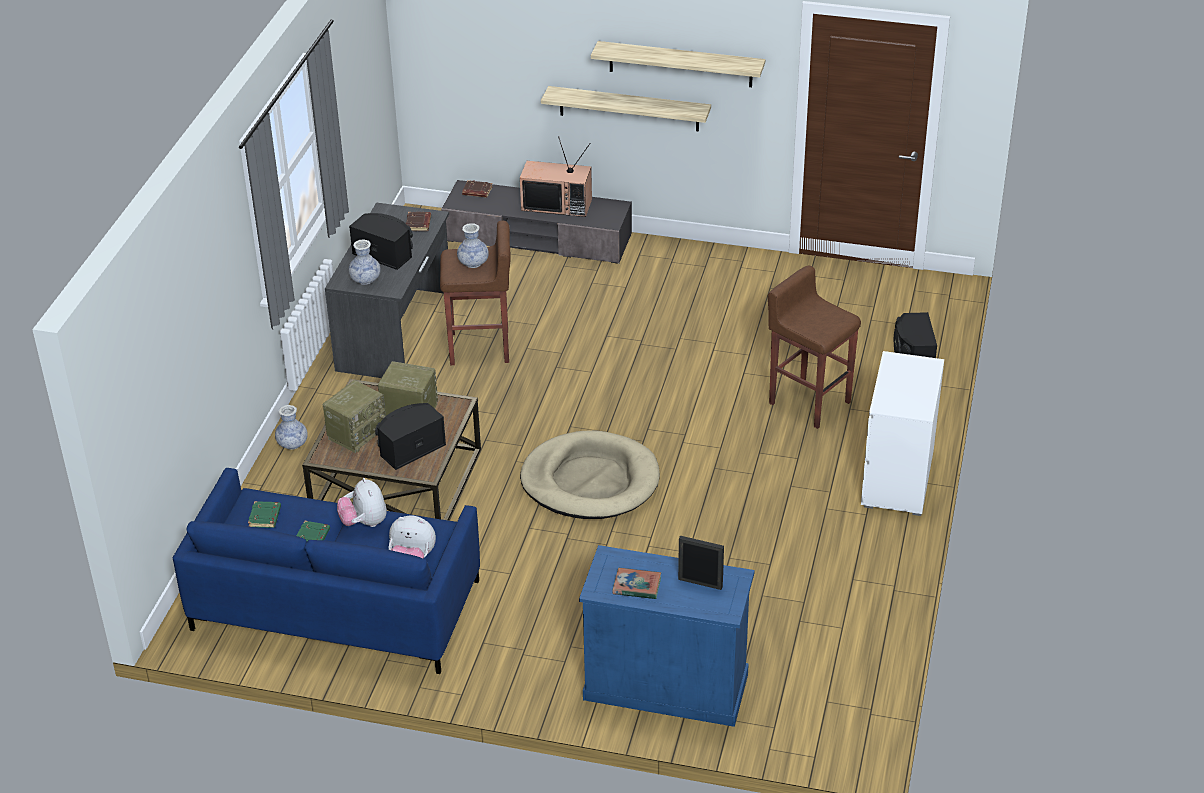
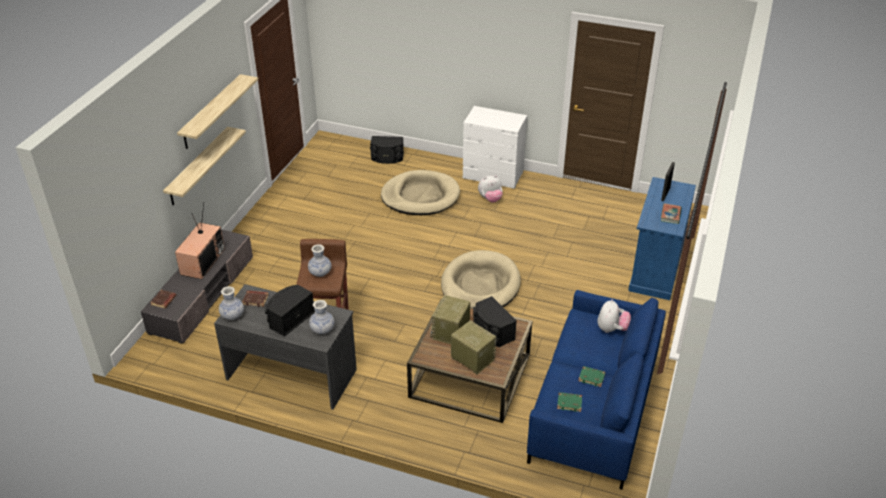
camera: 85 degrees left, 0 degrees up
(292, 444) = (418, 434): vase -> vase (232, 315)
(364, 522) = (575, 352): plush toy -> plush toy (490, 199)
(809, 401) = (420, 196): brown stool -> beige dog bed

